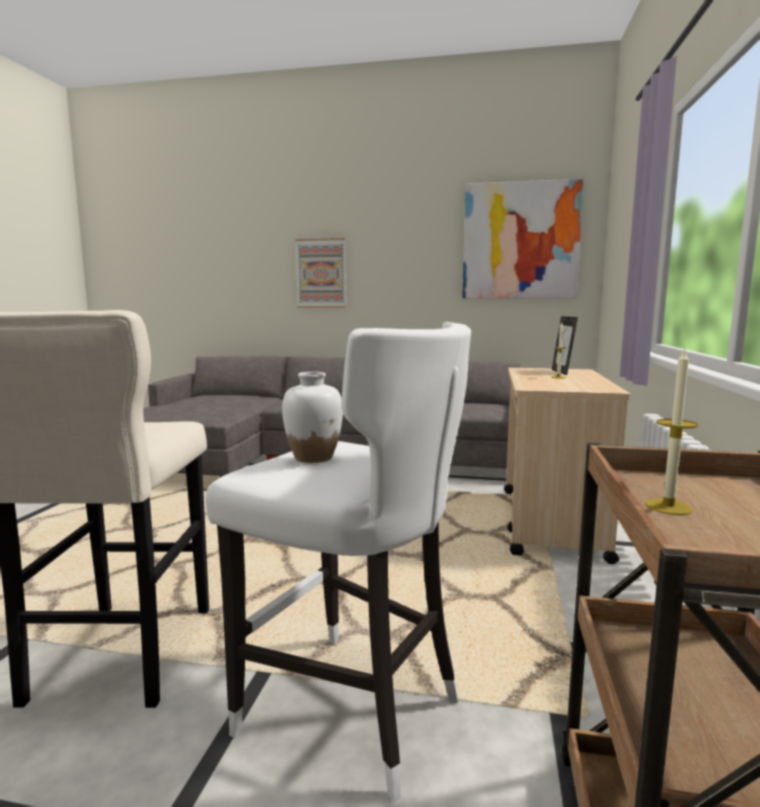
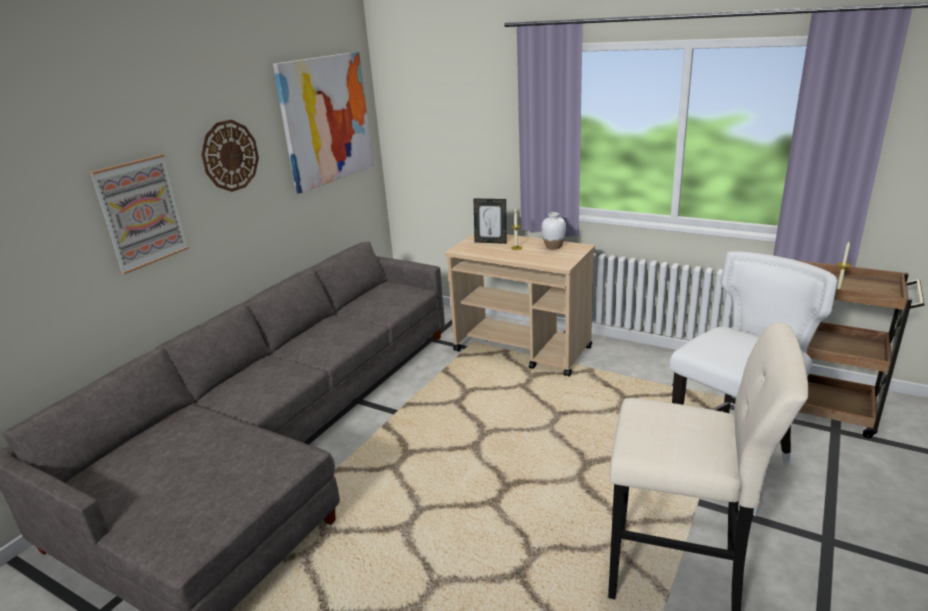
camera: 70 degrees left, 15 degrees up
(313, 457) = (741, 354): white vase -> white vase (553, 246)
(402, 251) = (230, 156): none -> wall clock

